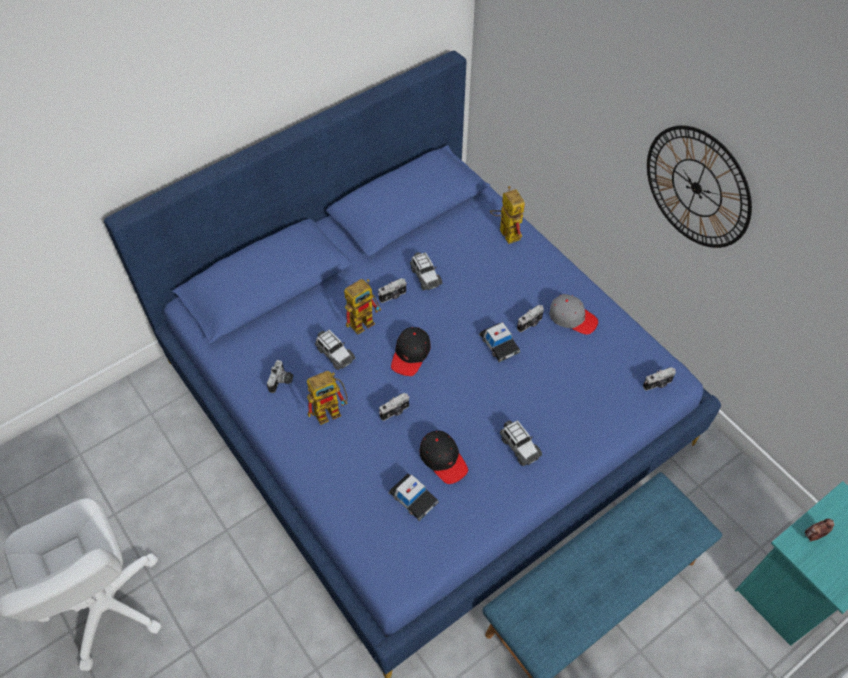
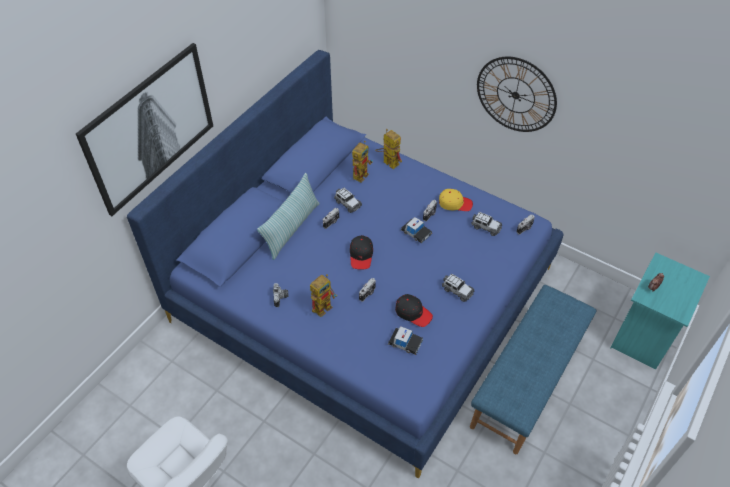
camera: 20 degrees left, 5 degrees down
(150, 110) = (149, 128): none -> picture
(334, 354) = (309, 269): toy car -> toy car (486, 227)
(337, 289) = (291, 228): none -> pillow
(364, 320) = (319, 242): toy robot -> toy robot (361, 173)
(572, 318) = (455, 203): grey cap -> yellow cap

